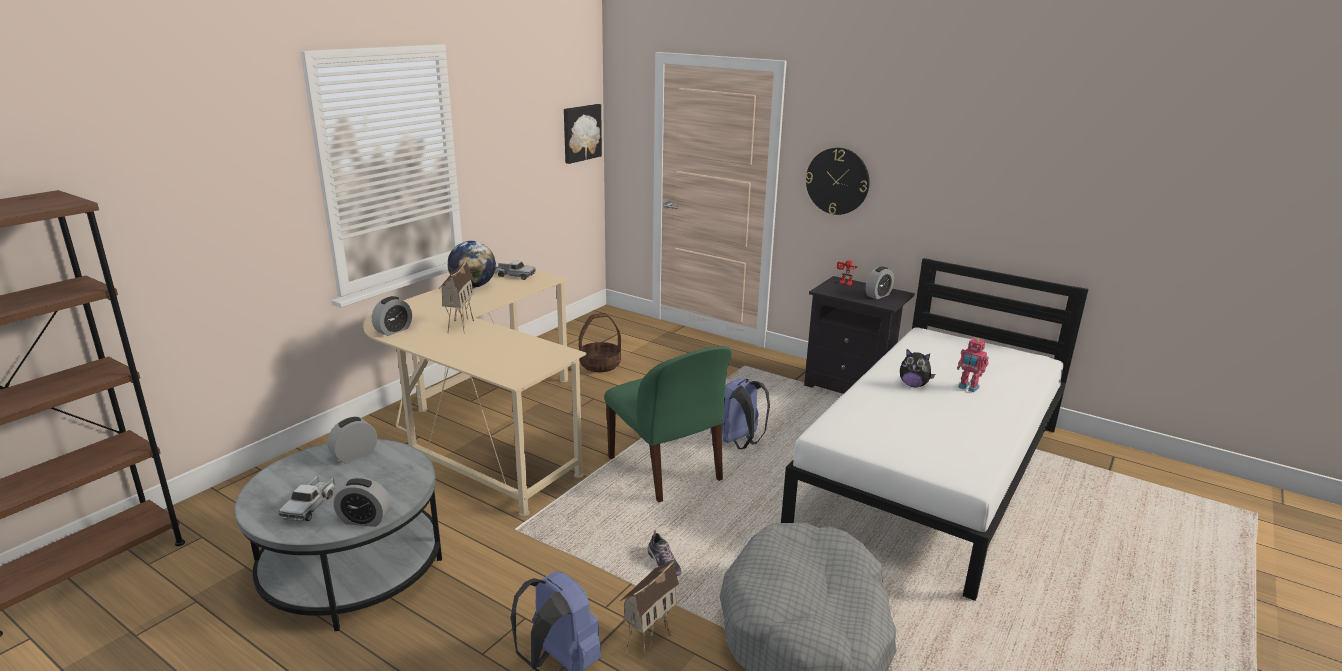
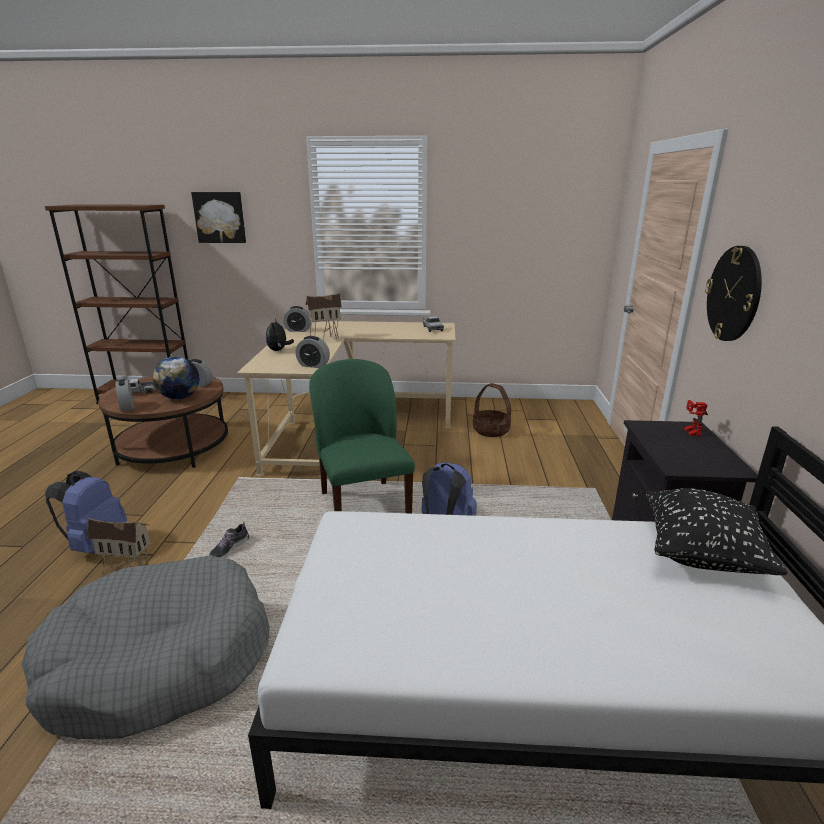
camera: 60 degrees right, 0 degrees up
(352, 568) = (173, 448): grey coffee table -> brown coffee table
(473, 286) = (395, 326): globe -> globe (179, 398)
(581, 133) = (582, 229): picture -> picture (220, 217)
(666, 470) = (363, 507): green chair -> green chair turned 135 degrees clockwise
(878, 295) = (695, 456): alarm clock -> alarm clock (313, 365)
(913, 385) = (535, 556): plush toy -> plush toy (278, 350)
(938, 345) = (701, 554): none -> black pillow
(968, 388) = (586, 605): toy robot -> none

